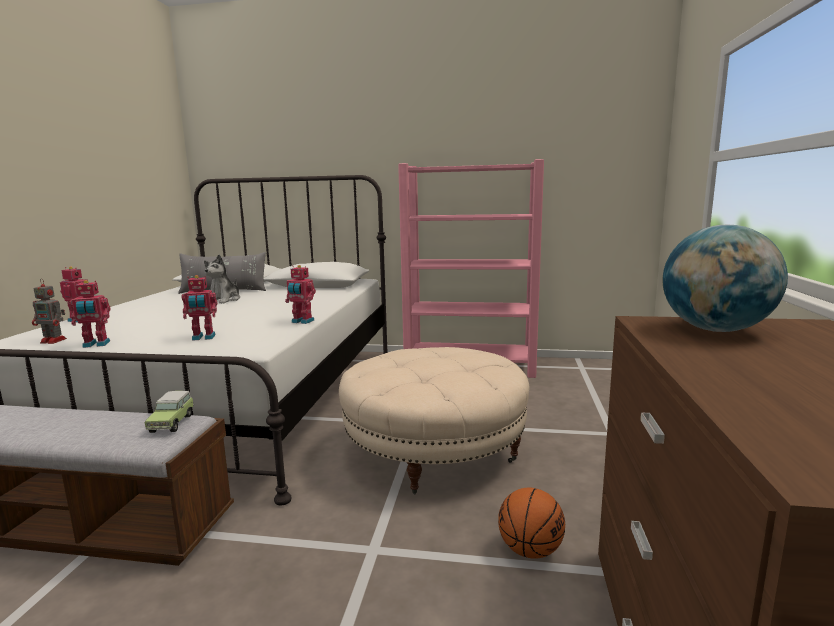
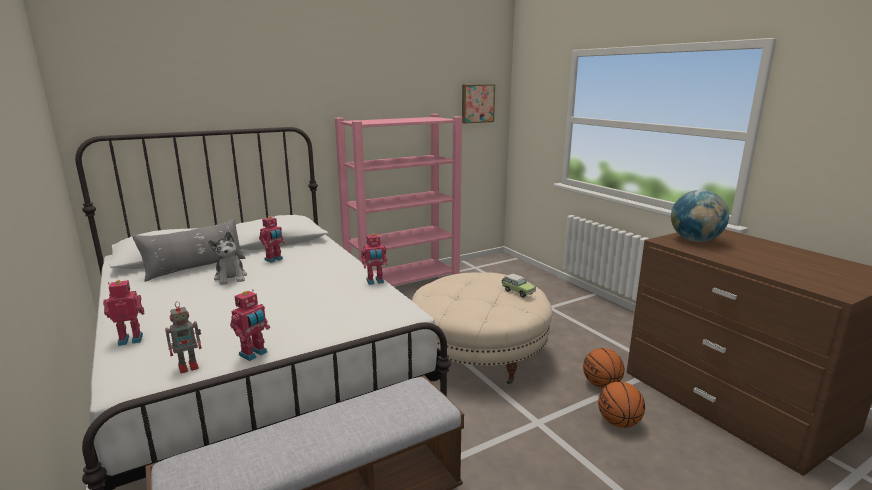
camera: 40 degrees left, 5 degrees up
(172, 422) = (413, 390): toy car -> toy car (517, 292)
(203, 338) = (338, 317): toy robot -> toy robot (274, 259)
(472, 609) = (619, 422): none -> basketball
(608, 150) = (477, 103): none -> picture

